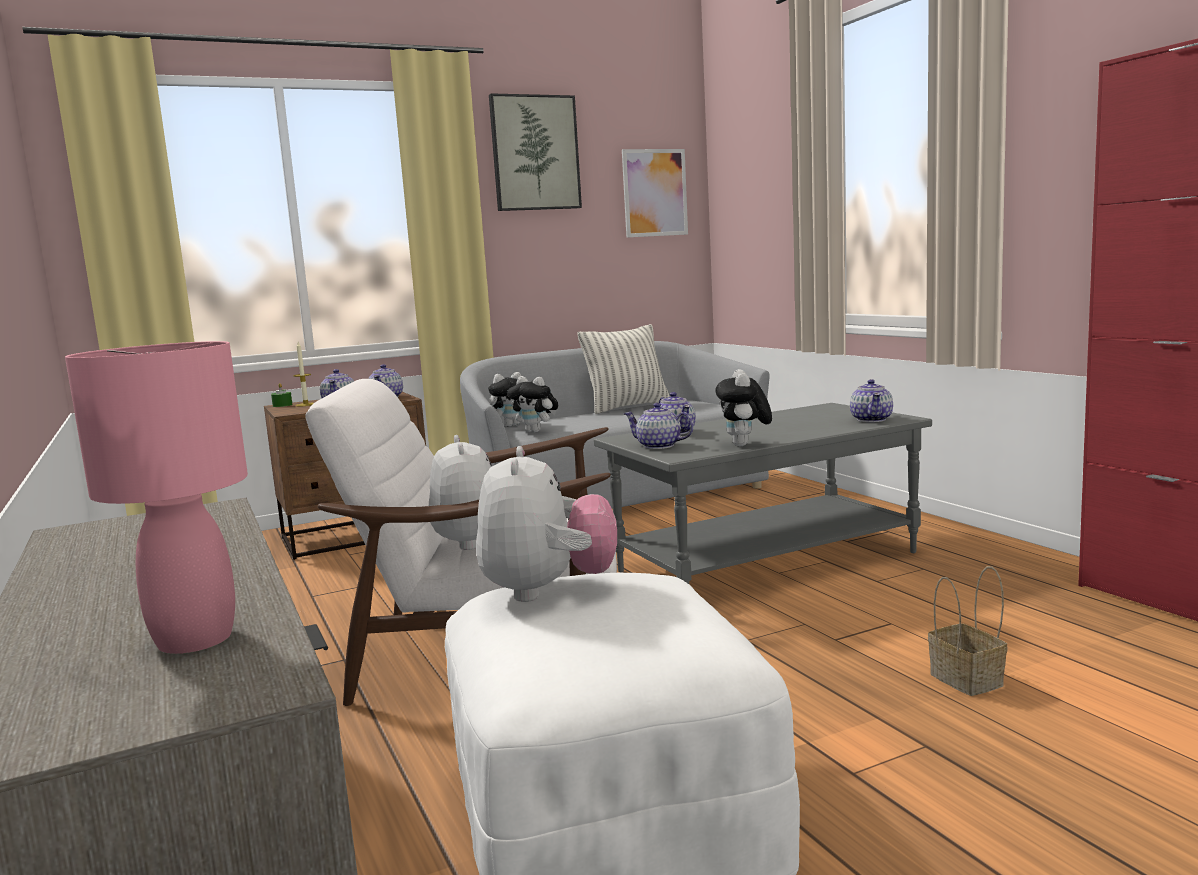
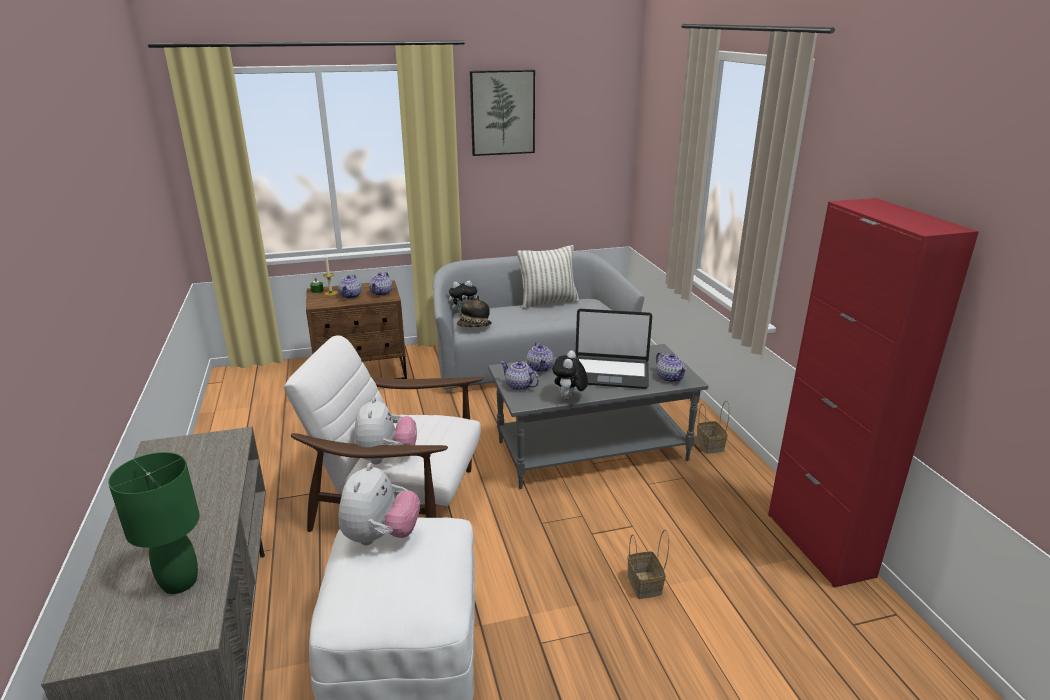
camera: 10 degrees right, 15 degrees up
(193, 640) = (179, 582): pink table lamp -> green table lamp
(536, 431) = (474, 327): plush toy -> hat
(655, 193) = (593, 139): picture -> none
(783, 425) = (610, 373): none -> laptop
(871, 419) = (669, 378): teapot -> teapot turned 45 degrees counterclockwise
(930, 536) = (709, 445): none -> basket

